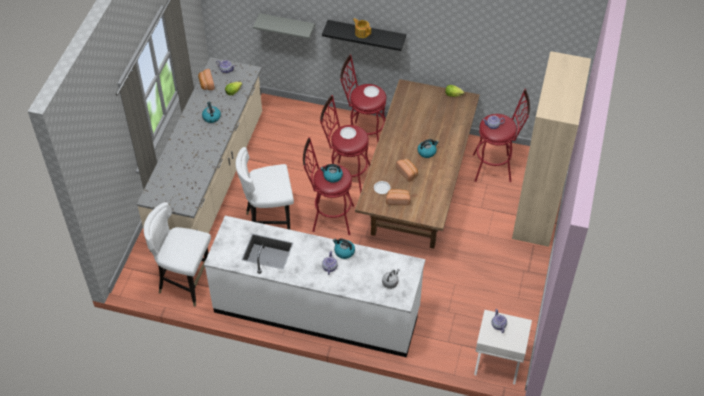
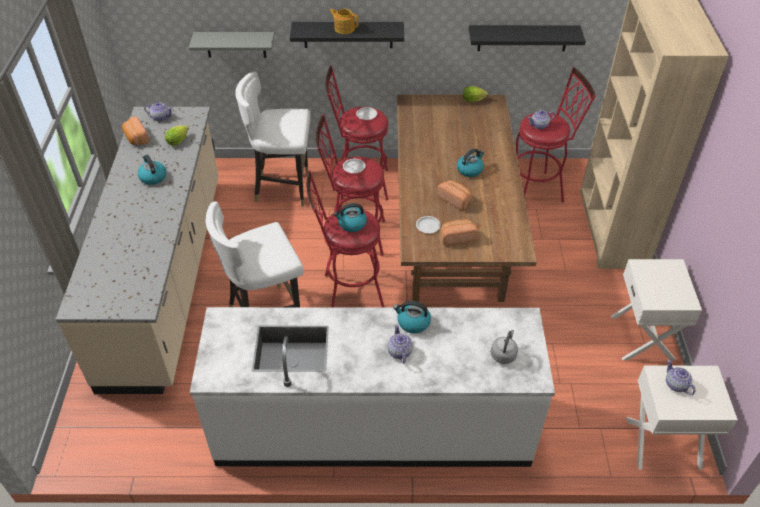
camera: 15 degrees left, 5 degrees down
(186, 284) = (161, 431): white chair -> white chair (283, 187)
(492, 60) = (522, 38): none -> black shelf
(519, 294) = (643, 337): none -> white nightstand

